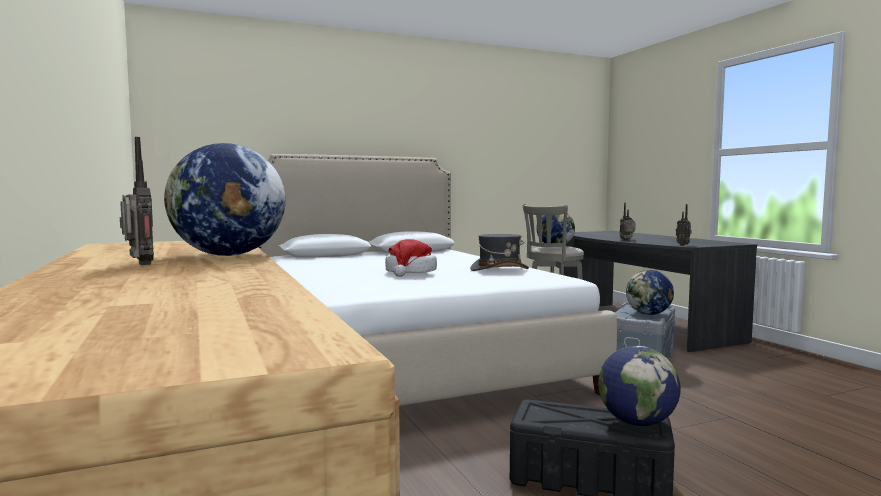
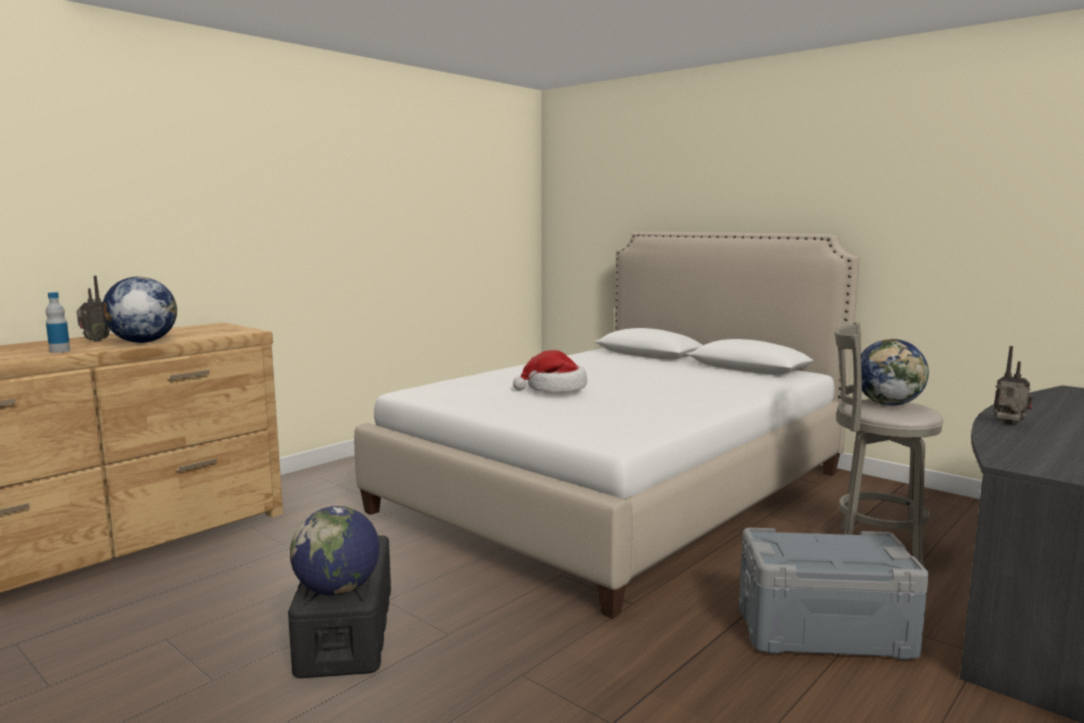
camera: 65 degrees right, 5 degrees up
(229, 271) = (60, 351): none -> bottle
(499, 269) = (646, 411): grey hat -> none
(648, 314) = (830, 556): globe -> none
(683, 245) = (1012, 458): radio -> none

